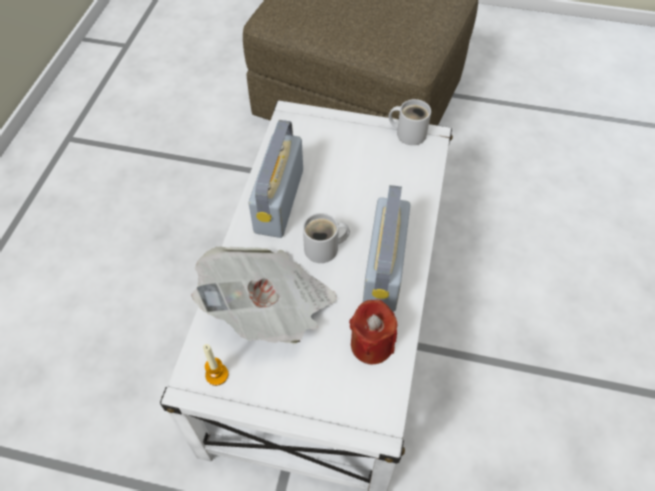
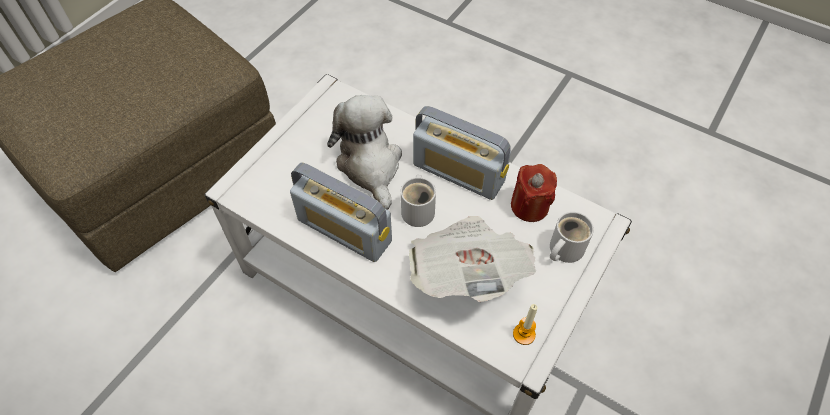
camera: 70 degrees left, 0 degrees up
(358, 196) = (370, 165): none -> plush toy
(409, 132) = (316, 104): white mug -> white mug (563, 249)

